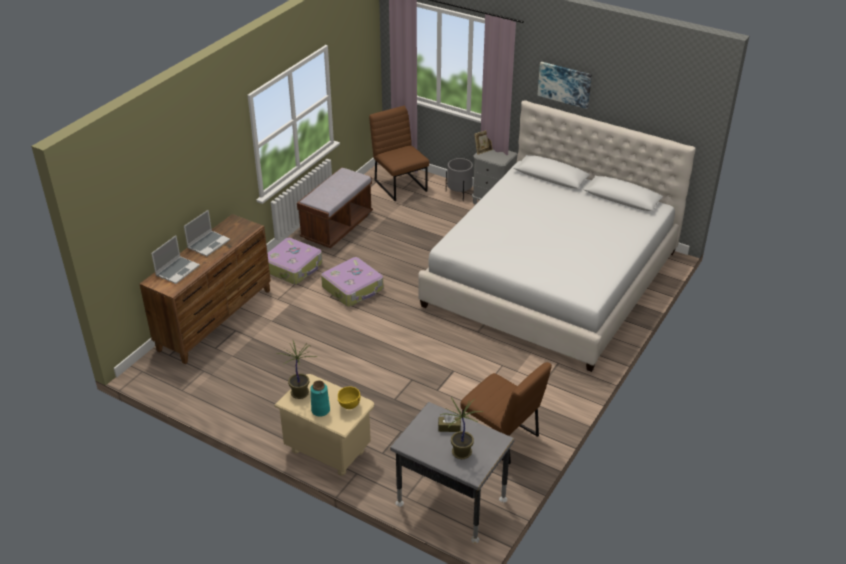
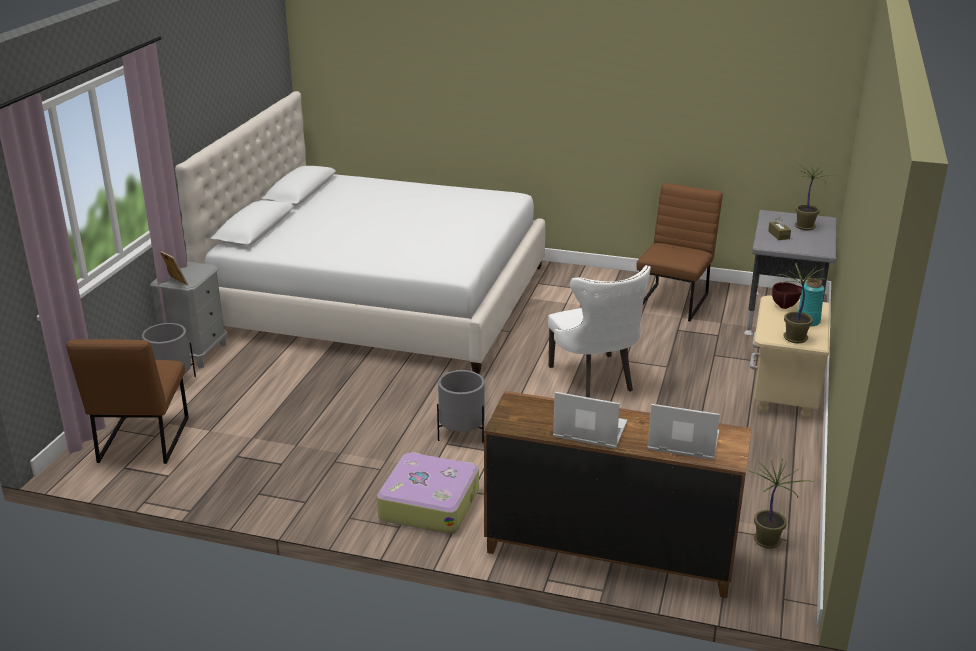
camera: 105 degrees left, 10 degrees down
(186, 382) = (768, 541): none -> potted plant
(337, 227) = (292, 483): brown bench -> none
(348, 407) = (786, 306): yellow bowl -> brown bowl
(353, 288) = (462, 434): suitcase -> grey planter
(392, 358) = (595, 379): none -> white chair
(400, 184) = (142, 441): brown chair -> brown chair turned 45 degrees counterclockwise
(565, 84) = (195, 108): picture -> none

